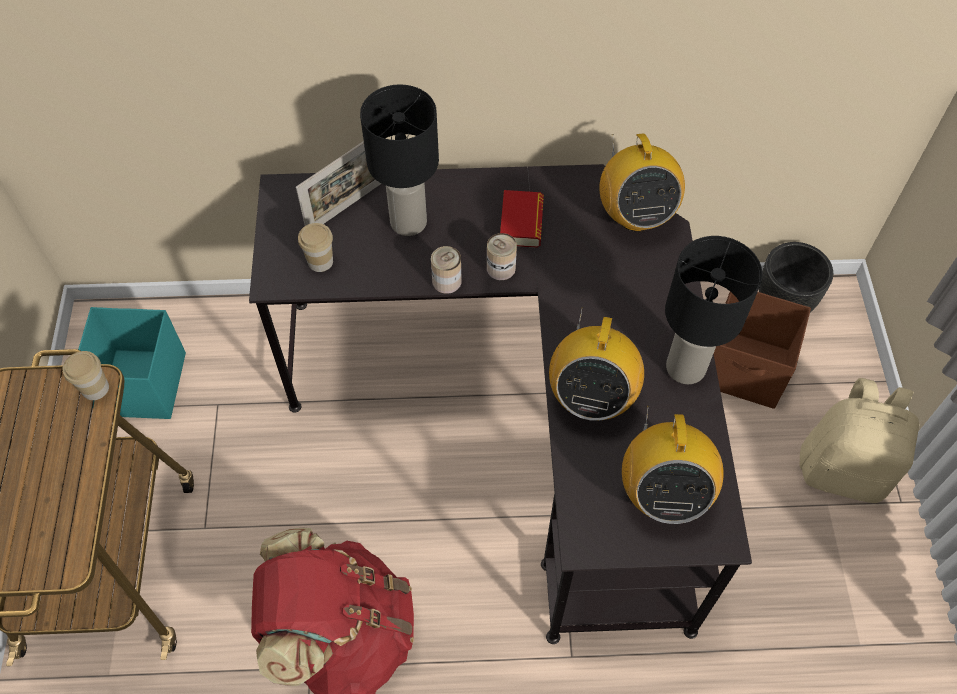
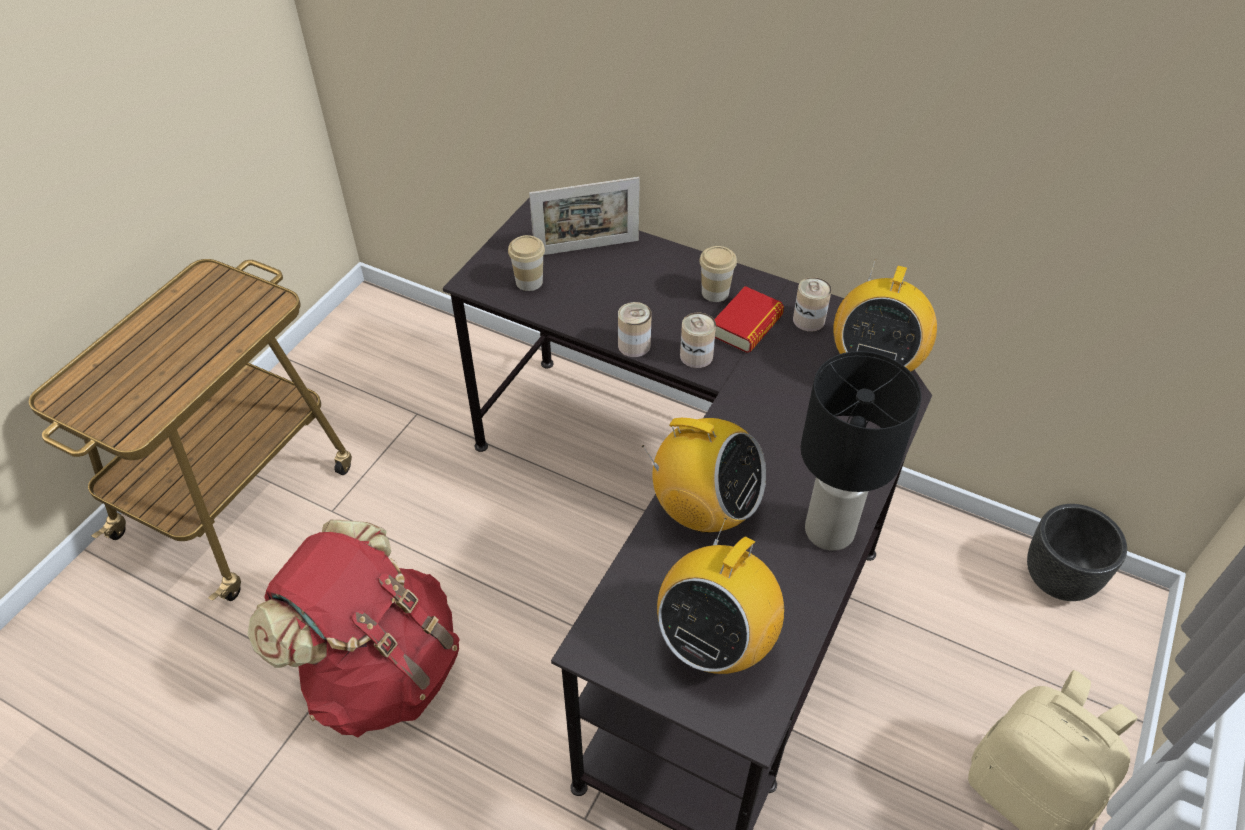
camera: 30 degrees right, 10 degrees down
(95, 388) = (268, 305): cup -> cup (715, 292)
(142, 385) = (367, 370): turquoise storage box -> none
(408, 223) = (635, 283): black table lamp -> none
(564, 197) = (808, 320): none -> can
(591, 396) = (704, 511): radio -> radio turned 105 degrees counterclockwise
(745, 369) = (969, 626): brown storage box -> none

